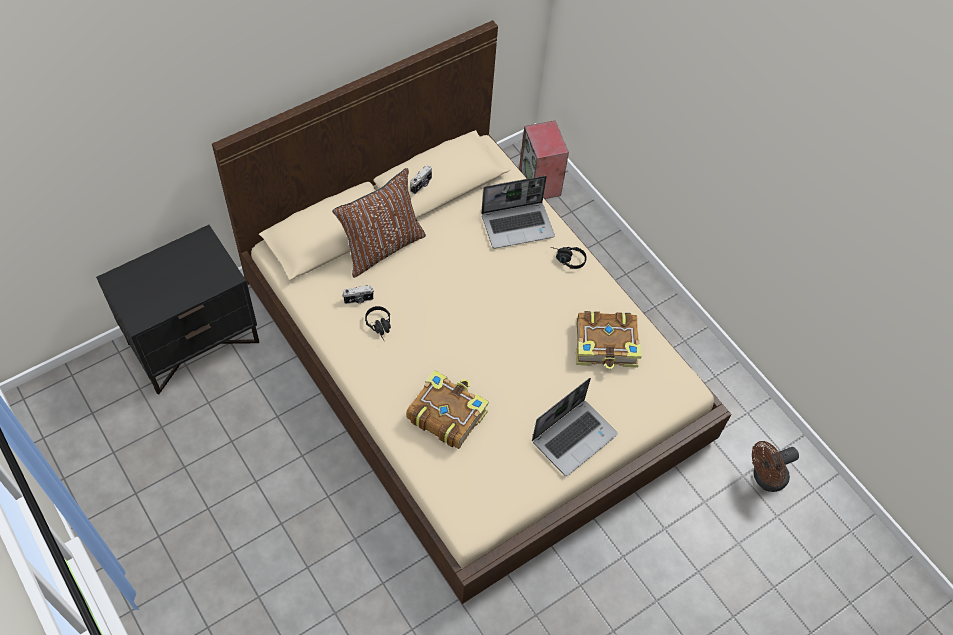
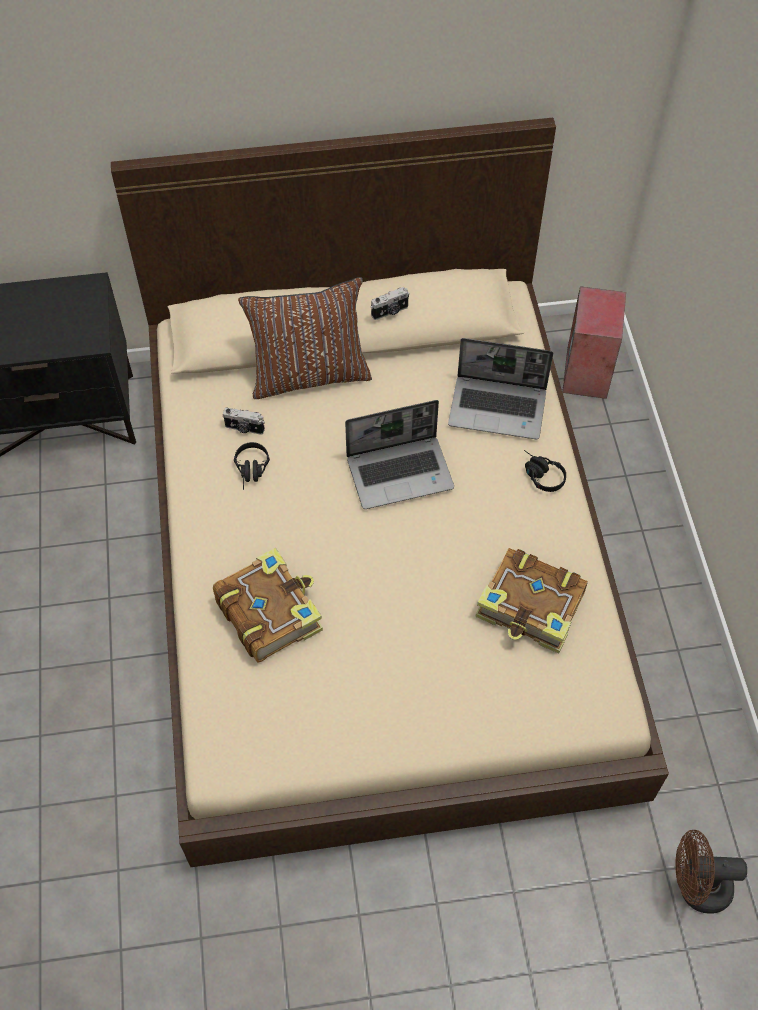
camera: 30 degrees right, 0 degrees up
(574, 436) = (420, 710): laptop -> laptop (401, 472)

